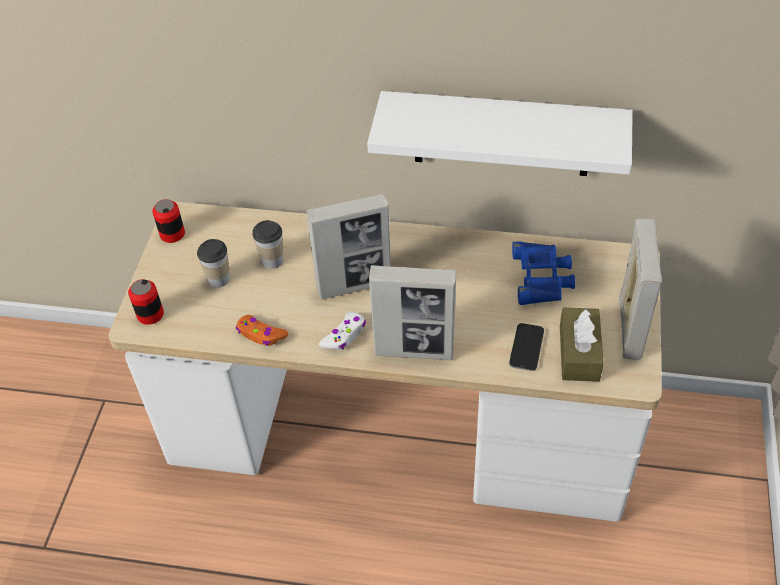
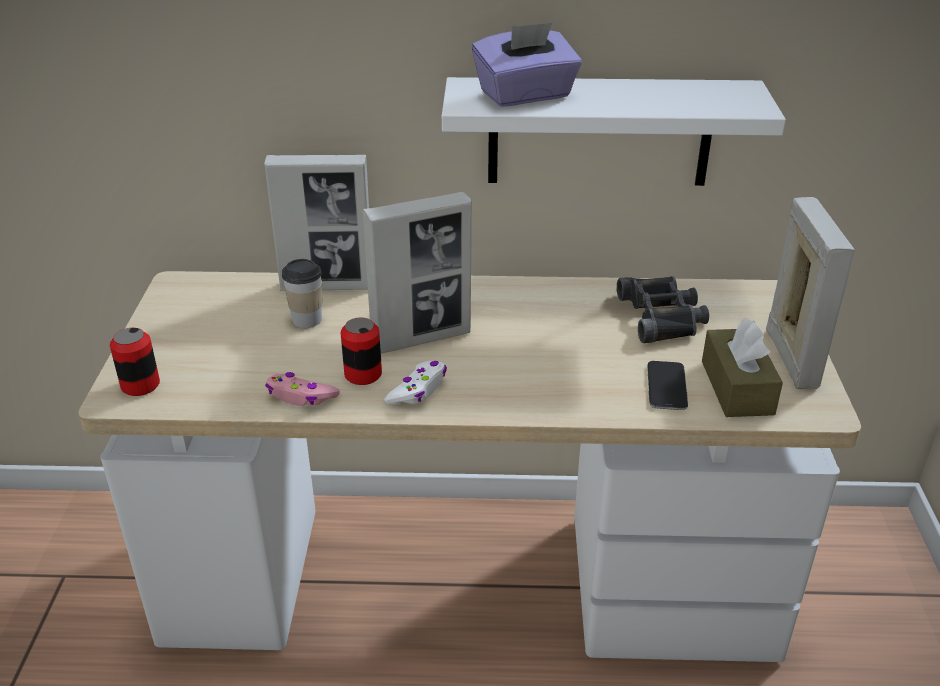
camera: 10 degrees left, 15 degrees down
(172, 234) = (168, 302): can -> can (363, 374)
(219, 279) = (235, 342): cup -> none
(261, 334) = (301, 396): orange game controller -> pink game controller
(414, 351) = (518, 400): picture frame -> picture frame (327, 286)
(436, 121) = (526, 95): none -> purple tissue box
(542, 277) = (662, 316): blue binoculars -> black binoculars

